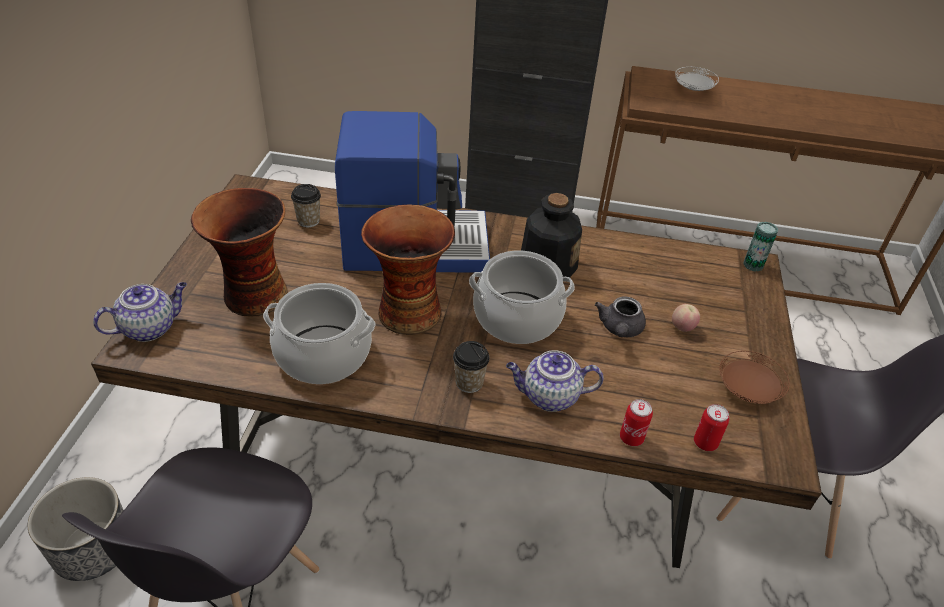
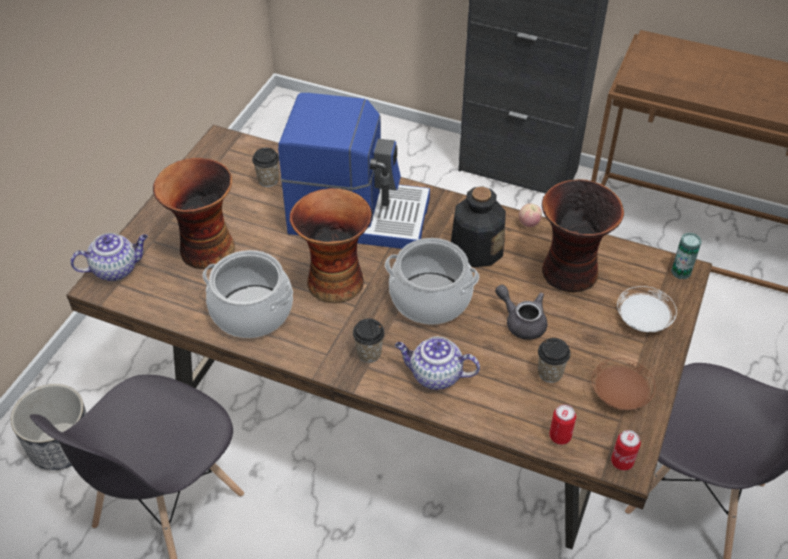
camera: 15 degrees right, 5 degrees up
(619, 329) = (521, 322): grey teapot -> grey teapot turned 105 degrees clockwise
(631, 438) = (495, 422): can -> can (622, 462)
(649, 278) = (570, 273): none -> vase
(668, 377) = (550, 373): none -> cup
(682, 328) = (582, 328): apple -> apple (528, 224)
(693, 89) = (696, 65): white plate -> white plate (643, 320)

